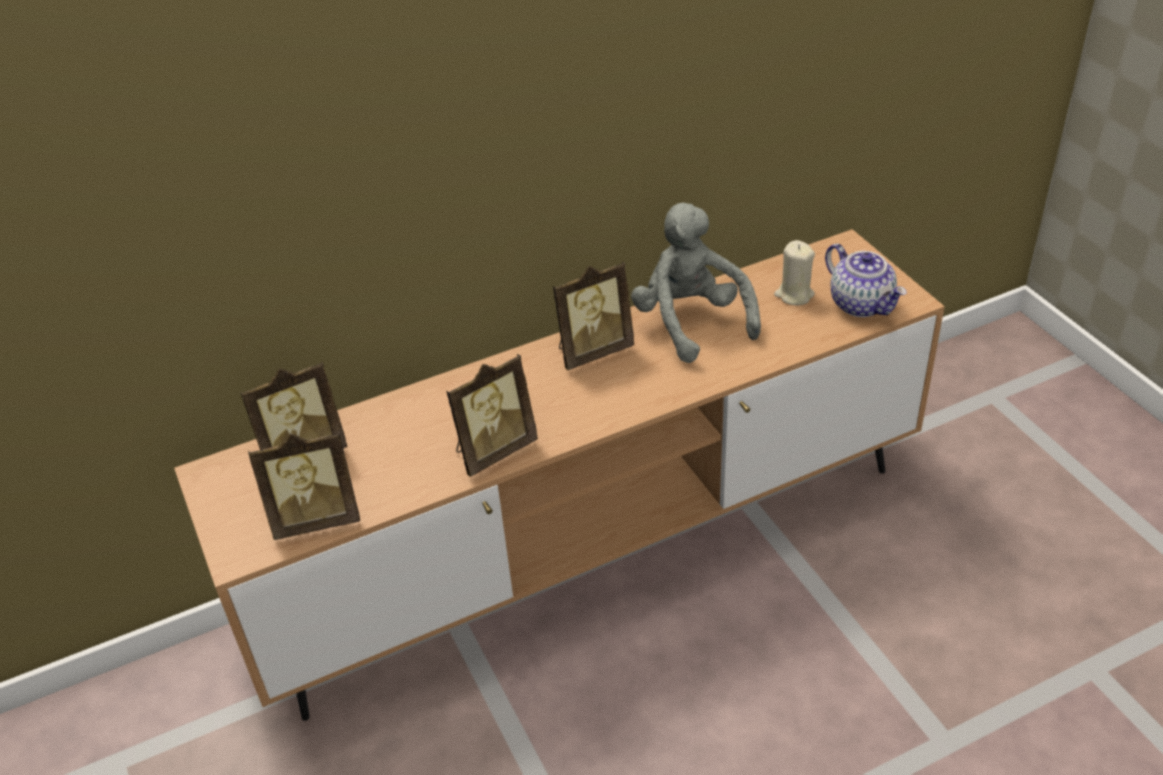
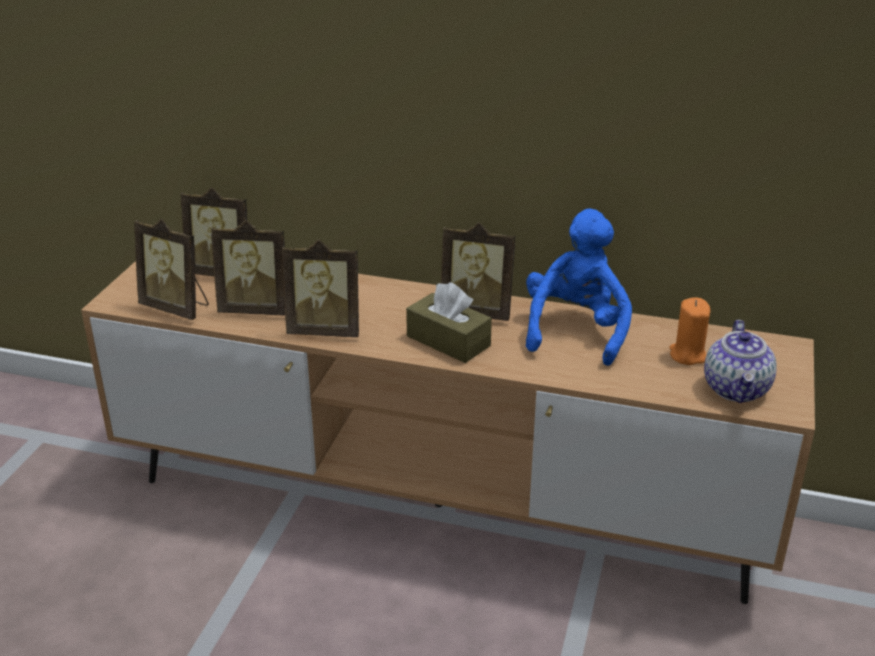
camera: 40 degrees right, 10 degrees down
(397, 470) = (256, 309): none -> picture frame
(610, 394) = (448, 341): none -> brown tissue box
(691, 322) = (575, 331): grey plush toy -> blue plush toy
(794, 295) = (687, 355): beige candle -> orange candle

